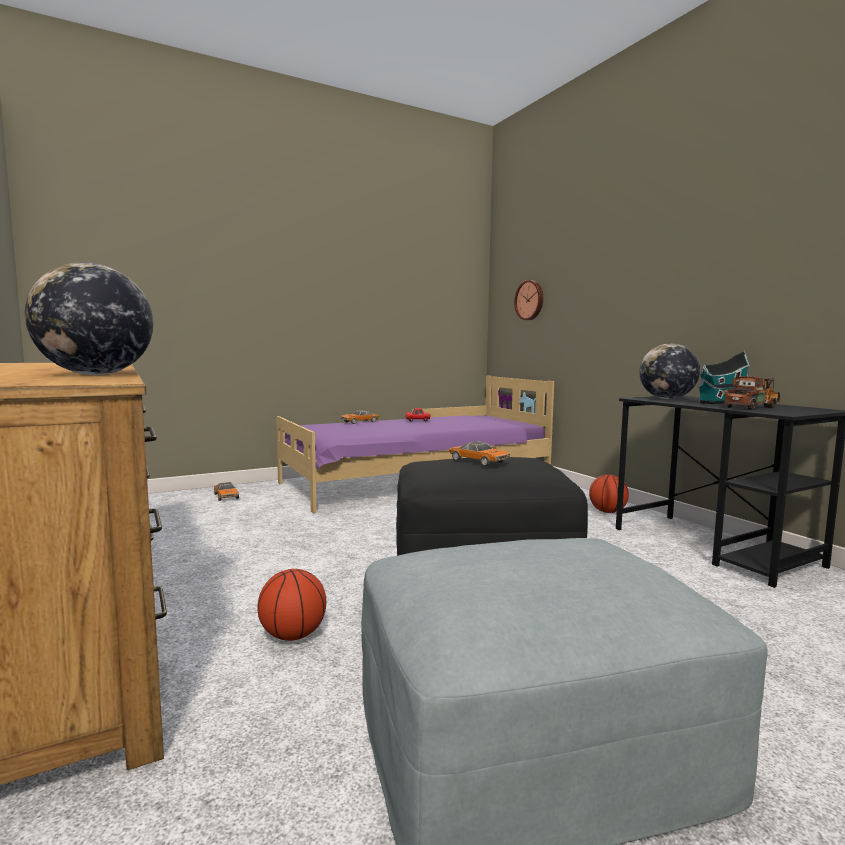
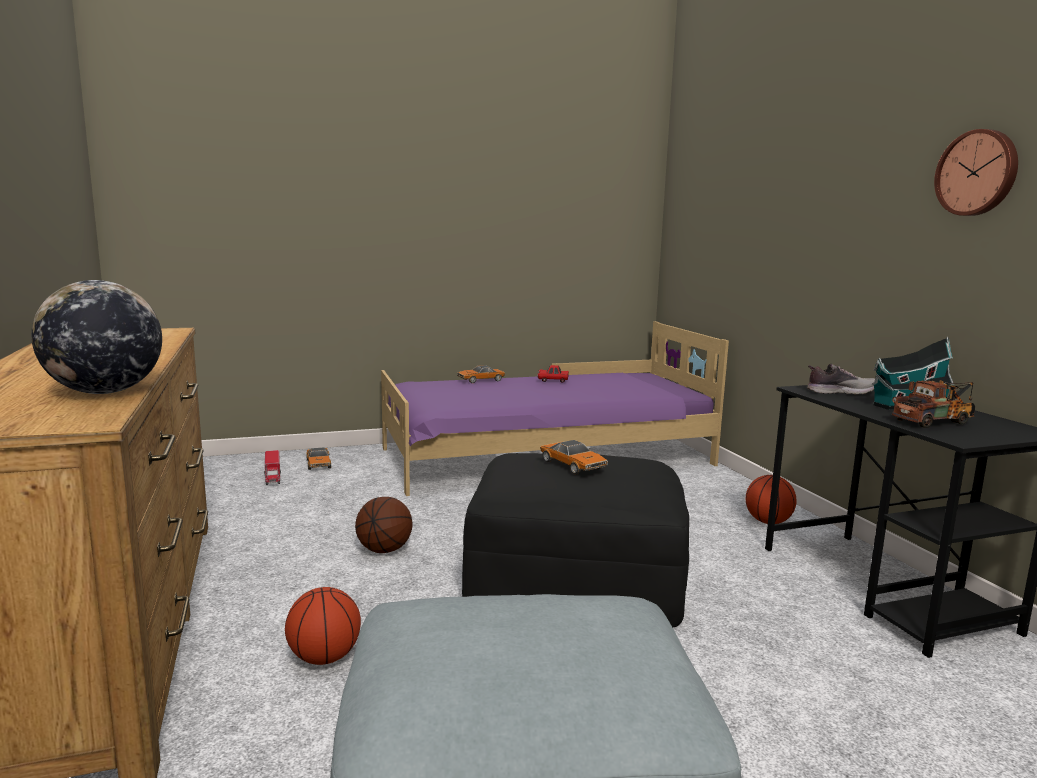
camera: 10 degrees right, 5 degrees up
(187, 506) = (273, 475): none -> toy truck
(311, 551) = (384, 549): none -> basketball
(530, 300) = (708, 229): wall clock -> wall clock (978, 173)
(667, 399) = (839, 392): globe -> shoe

